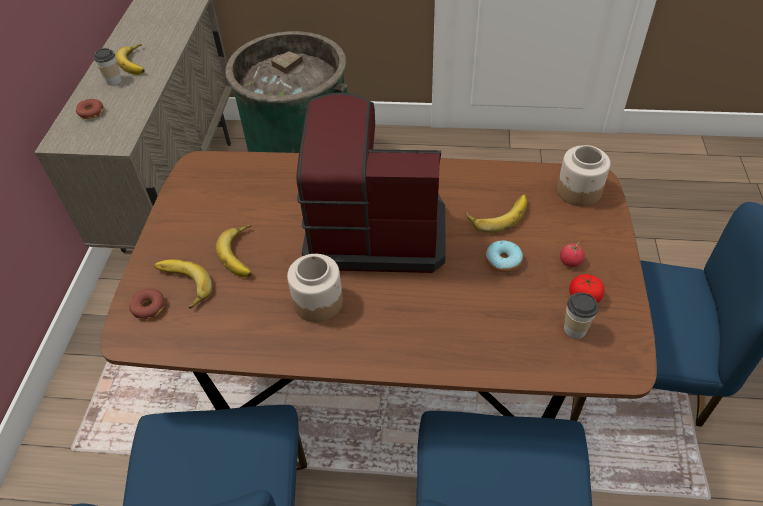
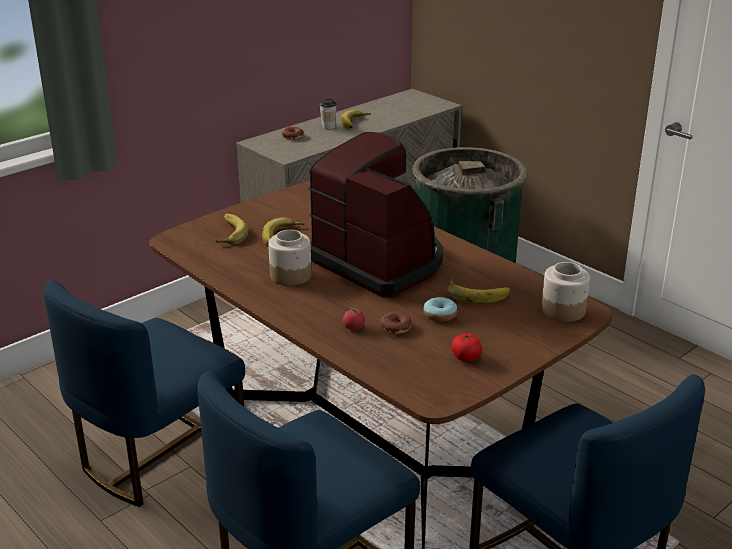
camera: 40 degrees right, 20 degrees down
(149, 307) = (198, 233): donut -> donut (396, 327)
(570, 261) = (488, 338): tomato -> tomato (354, 327)
(574, 329) = (431, 367): cup -> none

